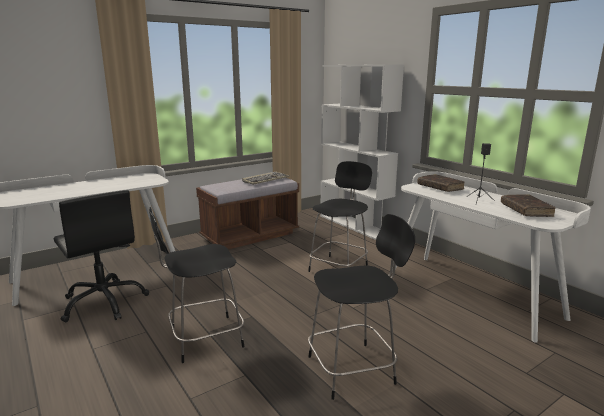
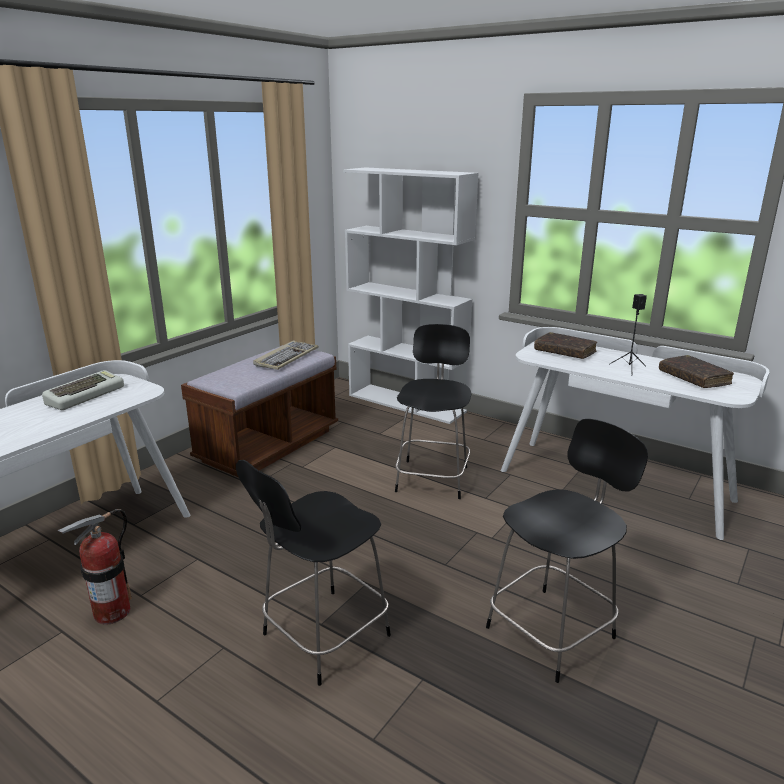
camera: 20 degrees left, 5 degrees up
(104, 302) = (112, 612): black office chair -> fire extinguisher
(126, 180) = (85, 395): none -> keyboard

